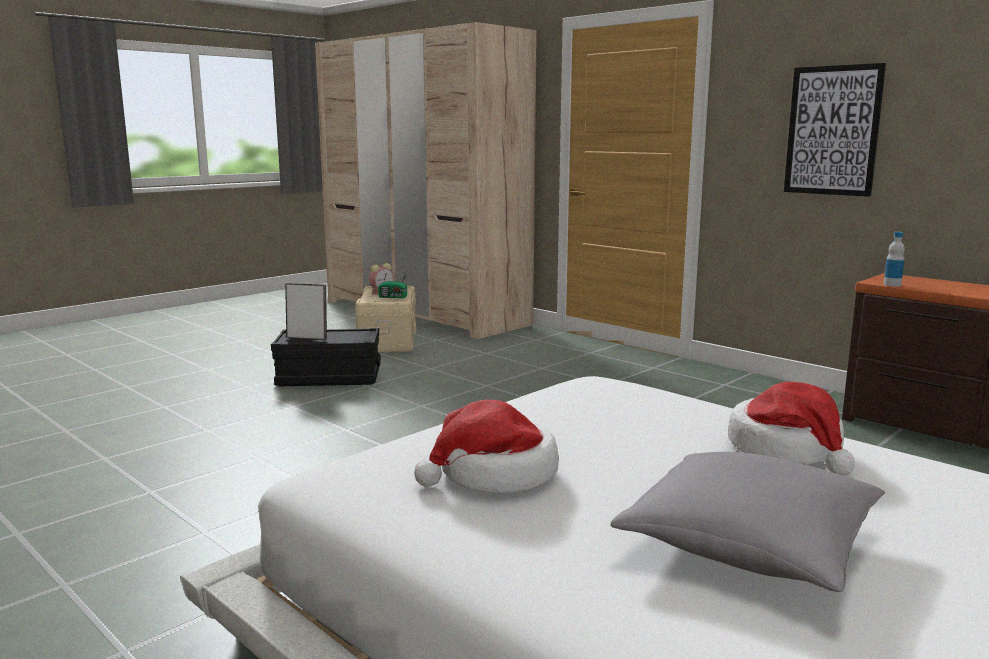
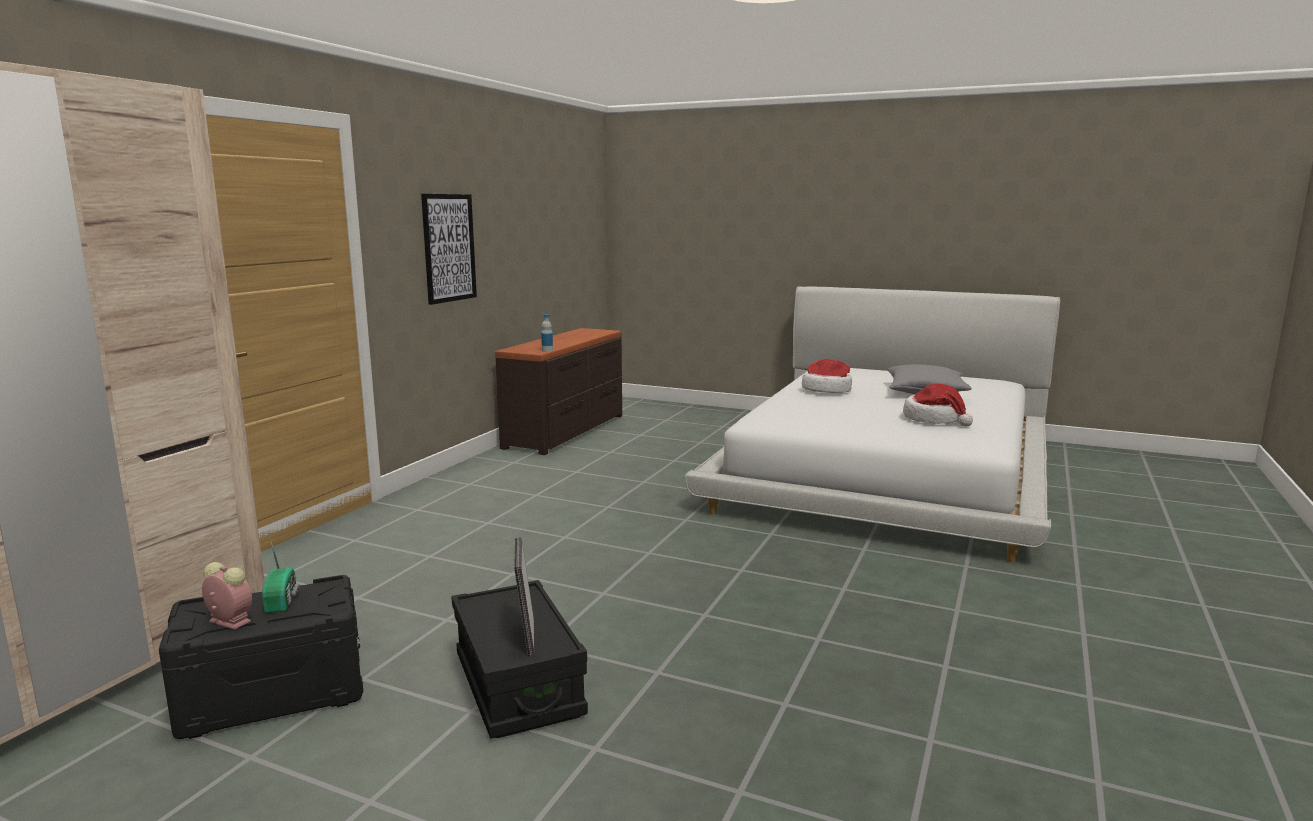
camera: 110 degrees left, 0 degrees up
(389, 341) = (272, 693): beige storage box -> black storage box

